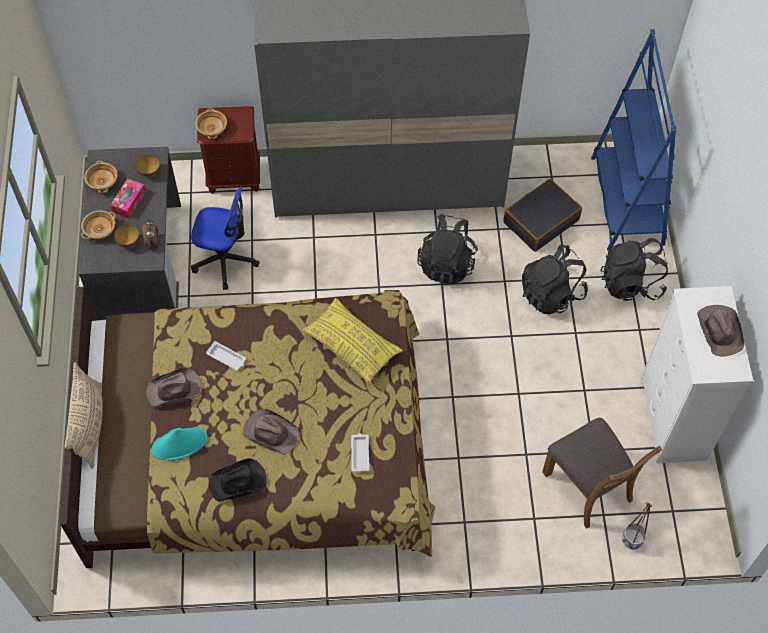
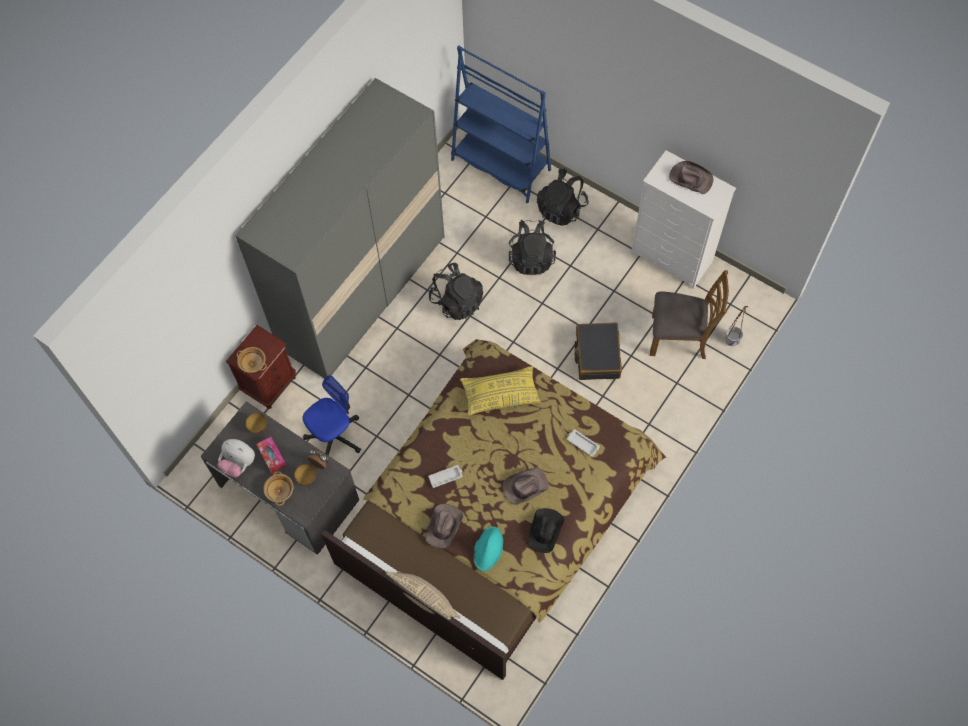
camera: 50 degrees left, 5 degrees up
(103, 182) = (239, 463): beige bowl -> plush toy
(540, 221) = (472, 224): black suitcase -> black suitcase (597, 355)

